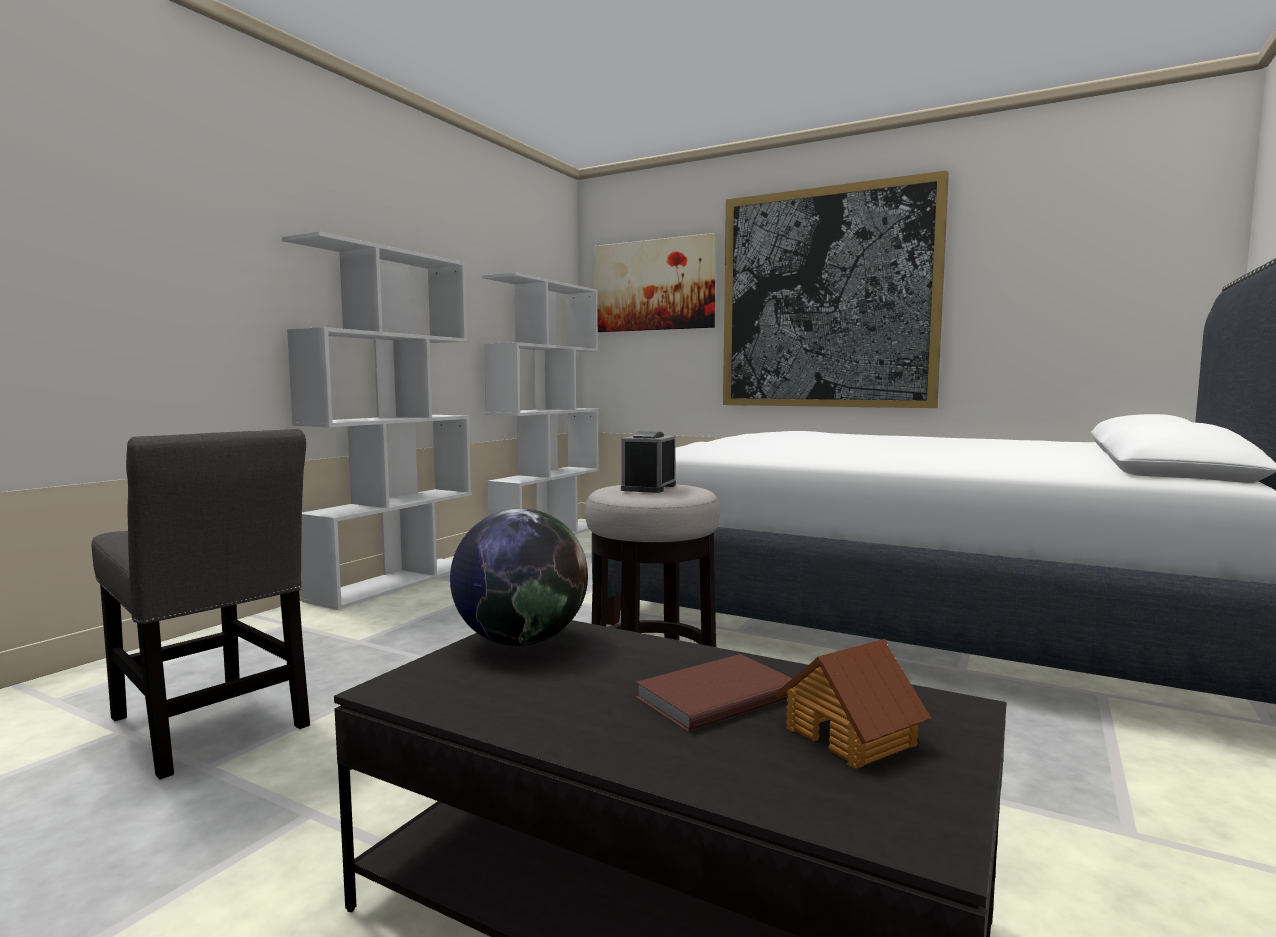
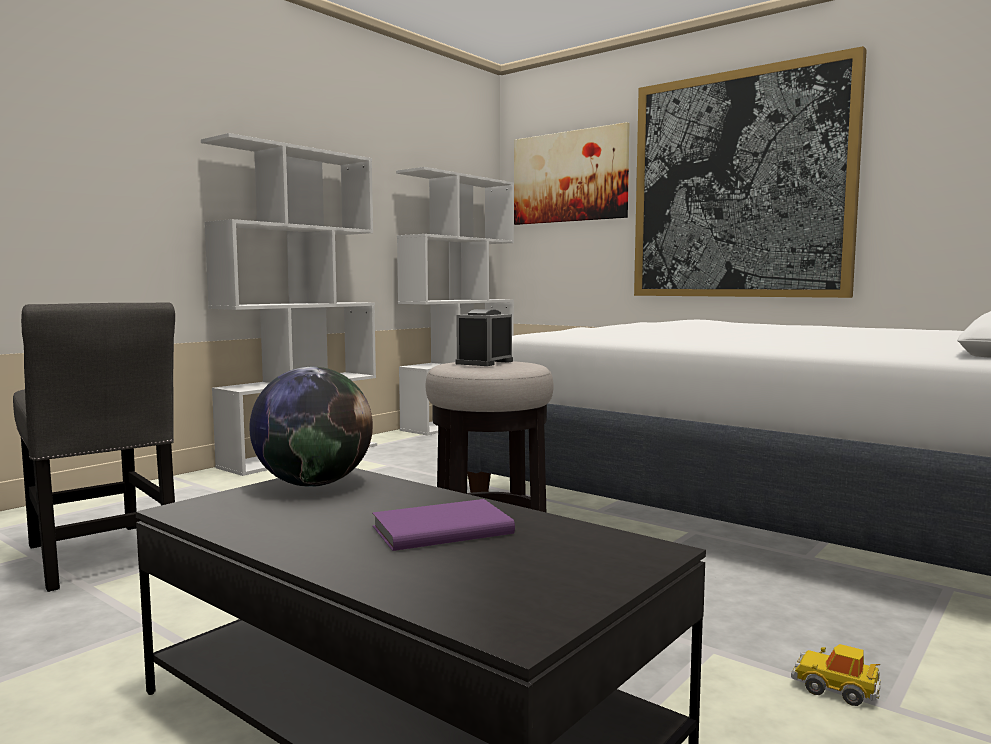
camera: 10 degrees right, 0 degrees up
(713, 696) = (439, 529): brown book -> purple book
(851, 735) = (531, 562): toy house -> none
(1070, 818) = (835, 689): none -> toy car

